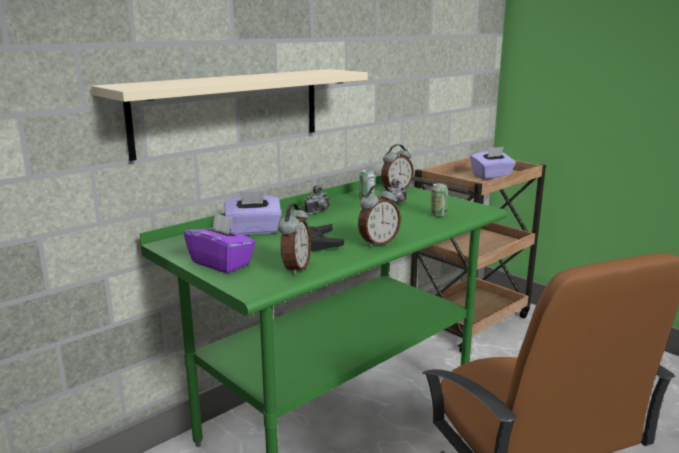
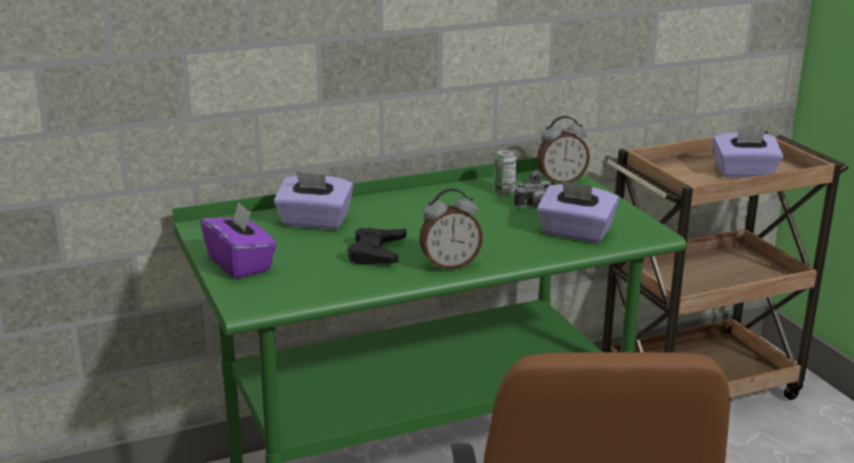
camera: 20 degrees right, 5 degrees up
(230, 110) = (306, 61): beige shelf -> none
(295, 268) = (316, 285): alarm clock -> none
(319, 212) = (420, 204): camera -> none
(438, 215) = (575, 233): can -> purple tissue box

